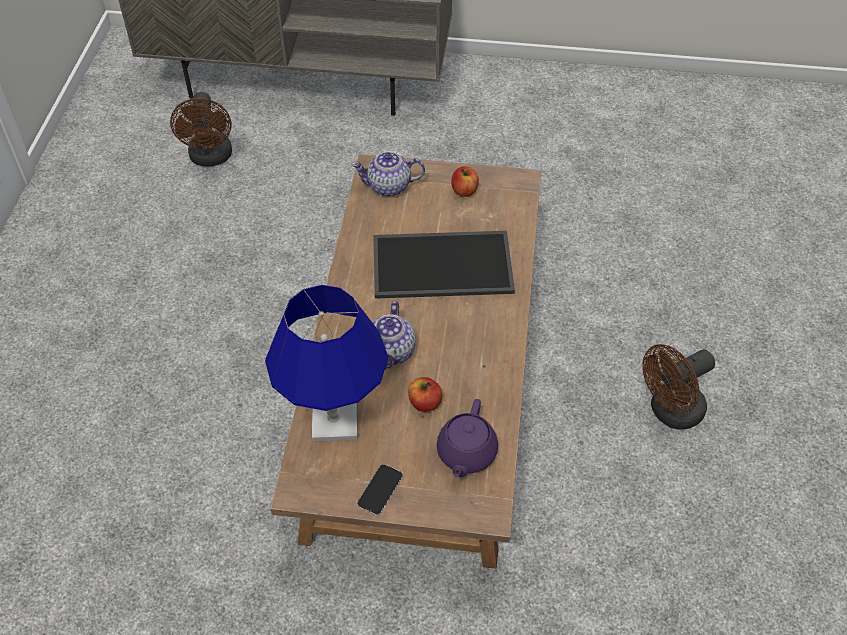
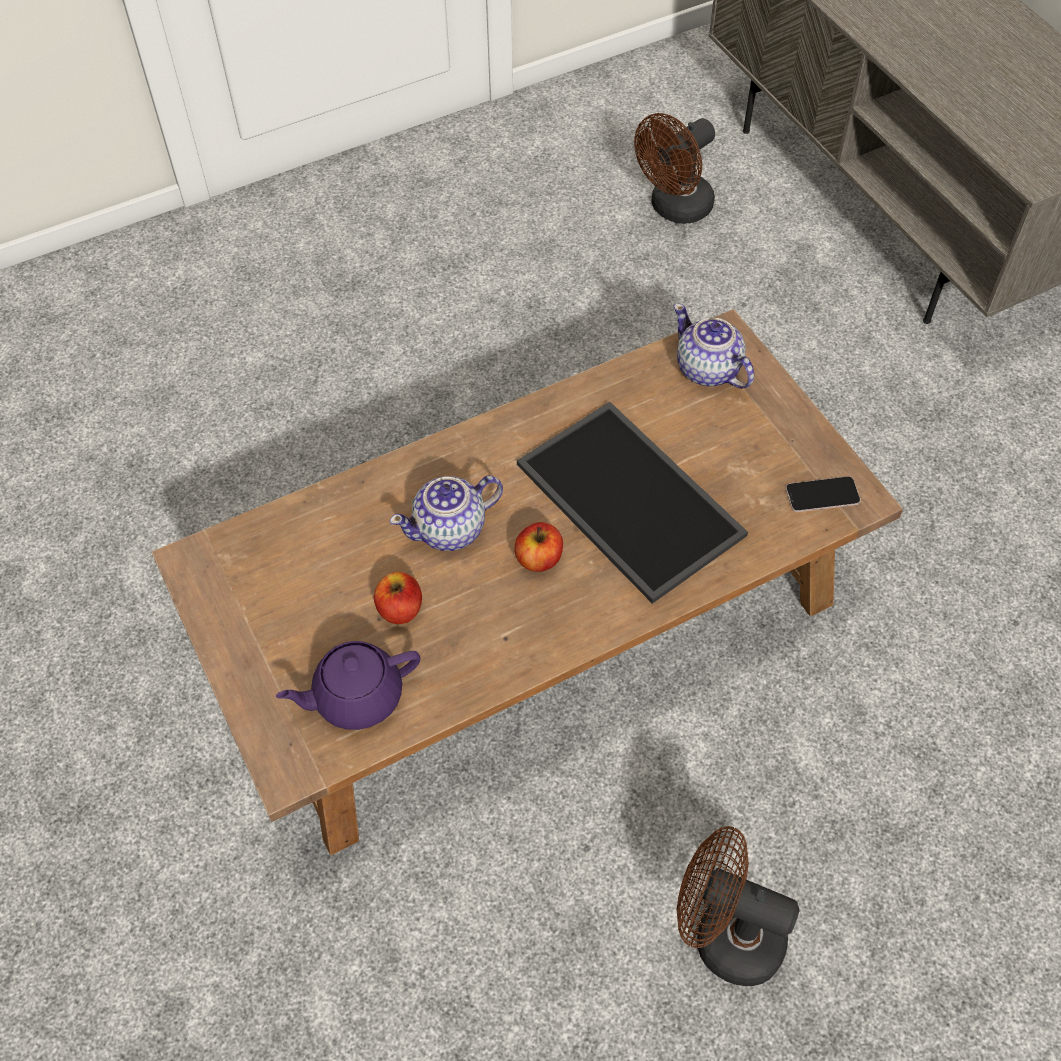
camera: 55 degrees right, 5 degrees up
(334, 421) = (307, 536): blue table lamp -> none
(380, 490) = (243, 639): phone -> phone (822, 495)
(464, 191) = (777, 448): apple -> apple (539, 559)

